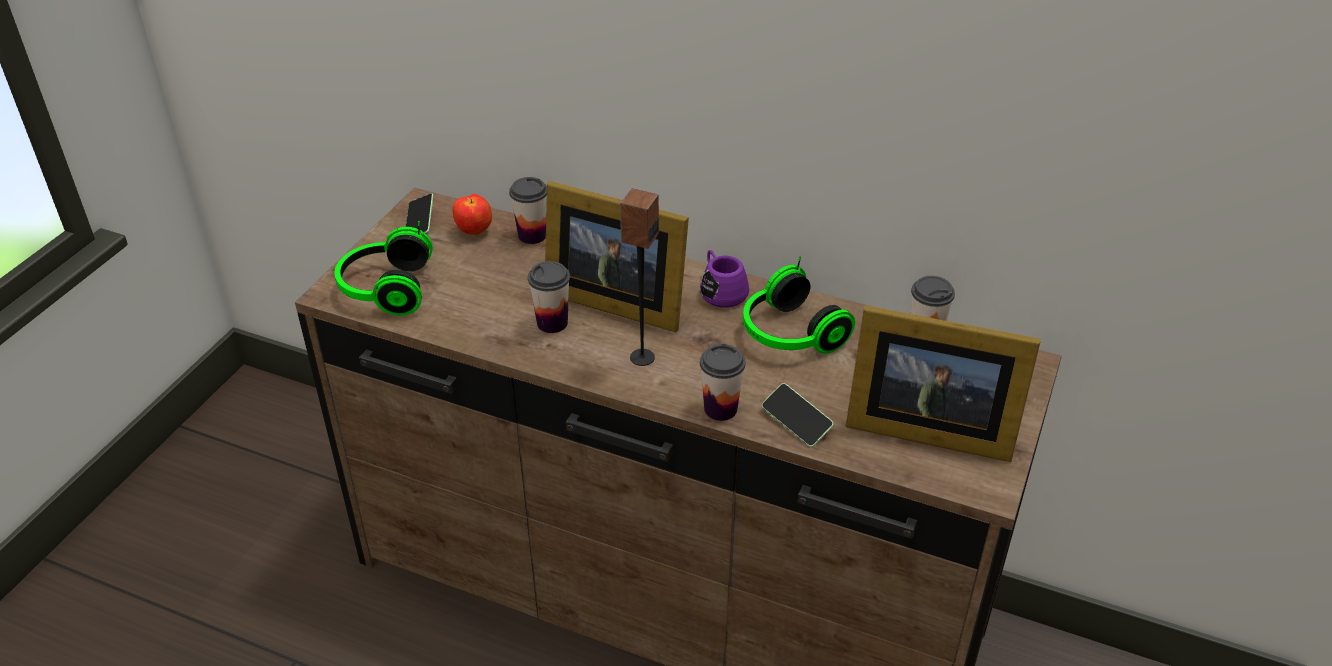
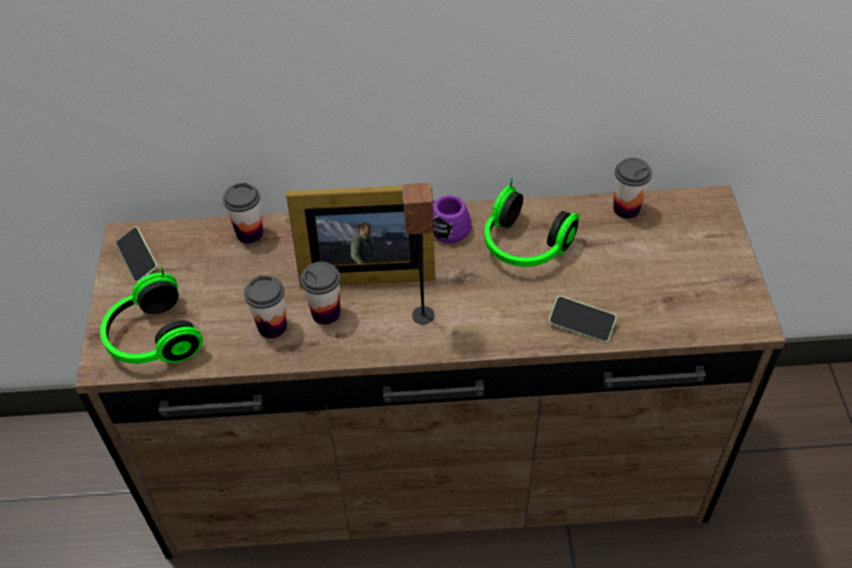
camera: 25 degrees left, 10 degrees up
(475, 231) = (194, 248): apple -> none
(720, 409) = (516, 337): cup -> cup (272, 326)
(924, 427) = (676, 288): picture frame -> none

